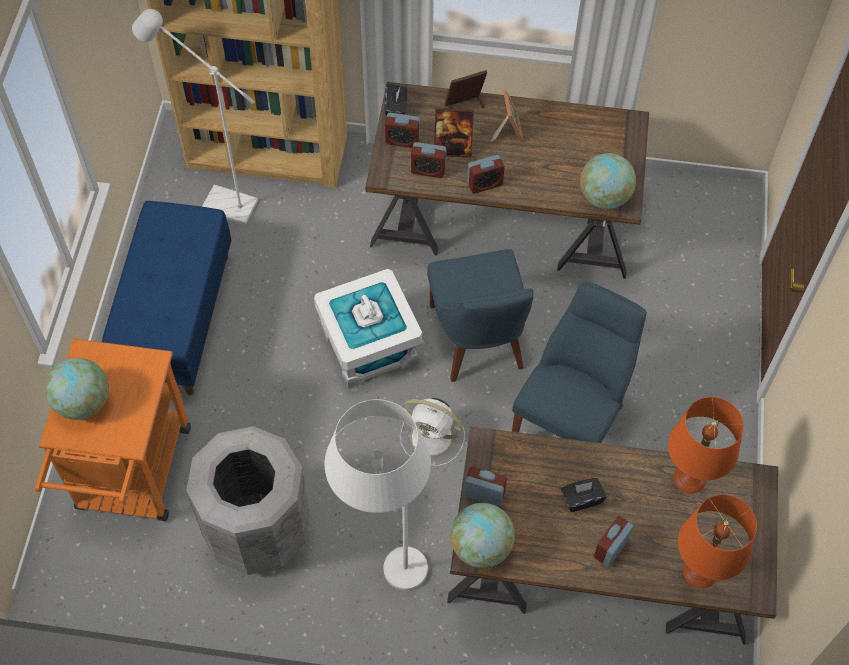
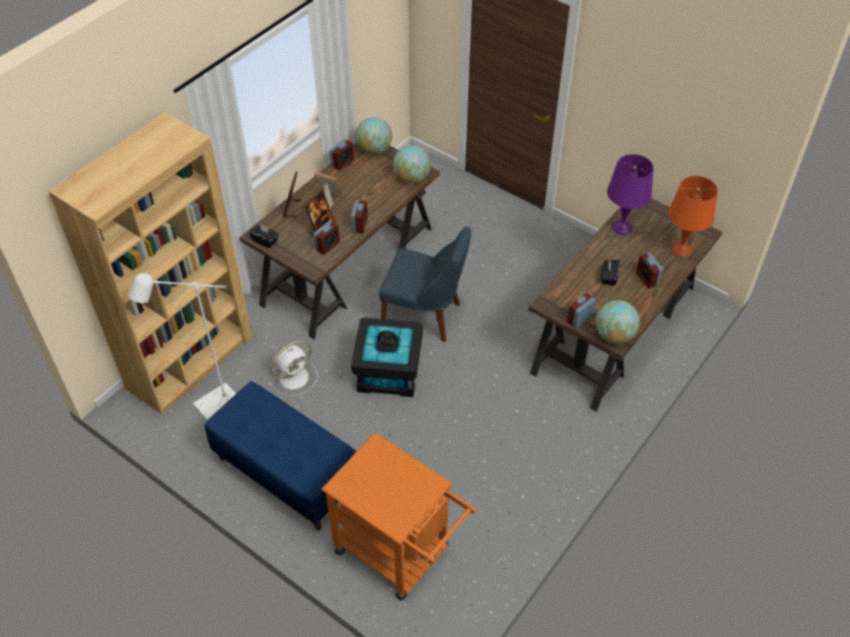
camera: 60 degrees left, 10 degrees down
(83, 402) = (382, 501): globe -> globe (374, 150)
(257, 530) = (486, 492): grey trash can -> none
(368, 345) = (388, 372): white storage box -> black storage box
(382, 559) = (548, 432): white floor lamp -> none
(402, 140) = (294, 248): alarm clock -> alarm clock (342, 163)
(433, 438) = (478, 368): white fan -> white fan (295, 377)
(571, 420) = (509, 297): blue chair -> none
(689, 478) = (621, 227): orange table lamp -> purple table lamp

